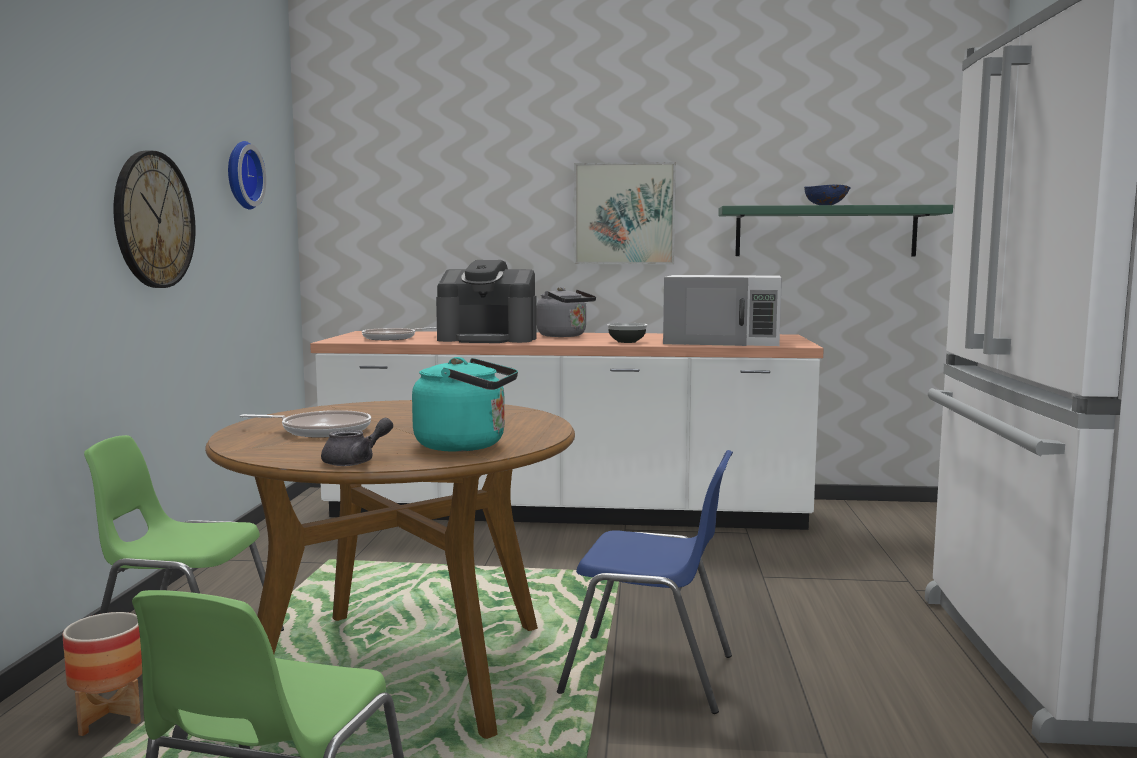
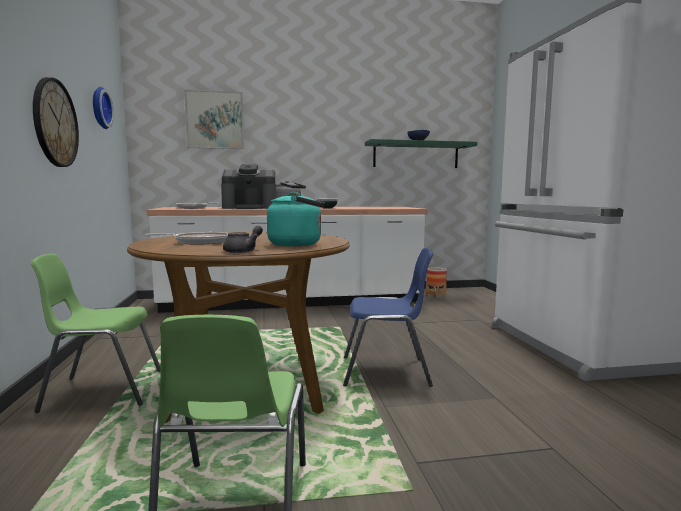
camera: 15 degrees left, 0 degrees up
(109, 717) = (65, 433): planter -> planter (435, 295)
(624, 214) = (316, 143): picture -> picture (215, 120)
(723, 340) = (374, 207): white microwave -> none

